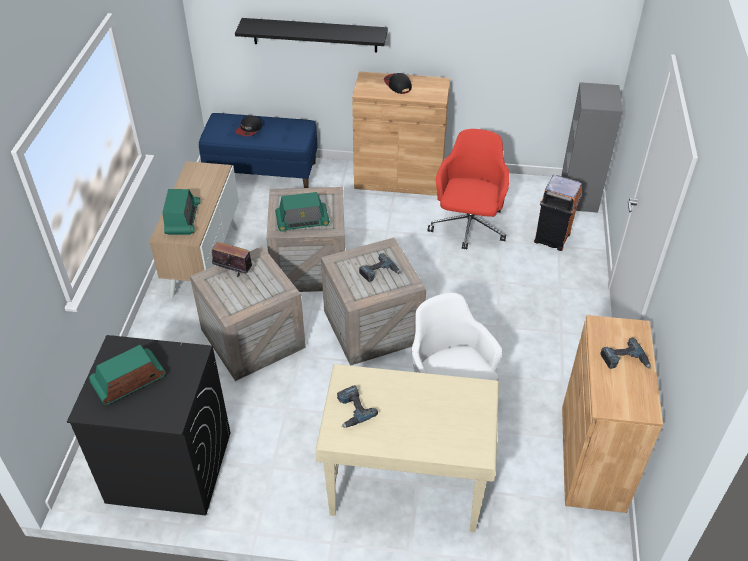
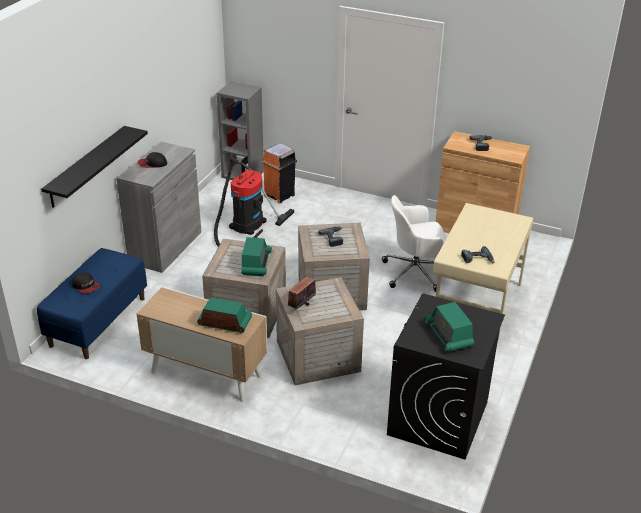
camera: 75 degrees left, 10 degrees down
(399, 178) = (165, 247): brown cabinet -> grey cabinet
(468, 227) = (246, 227): red office chair -> vacuum cleaner

